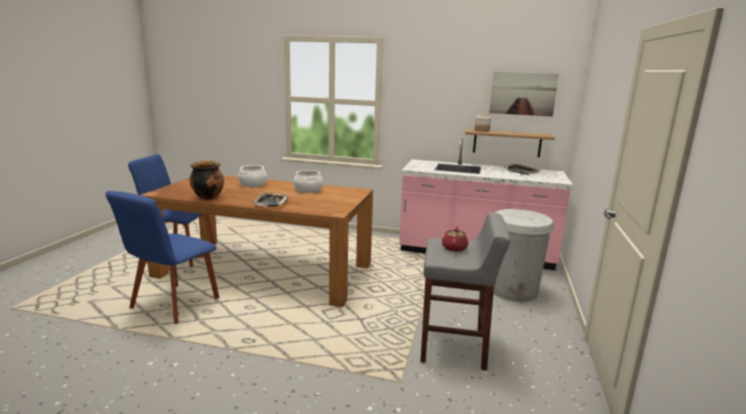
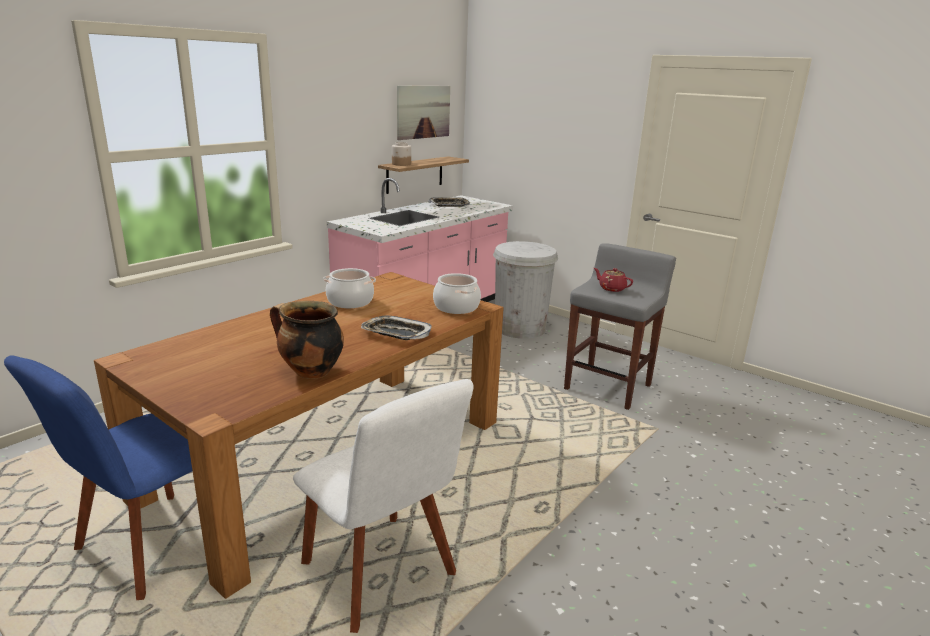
camera: 65 degrees left, 5 degrees up
(172, 305) = (382, 574): blue chair -> white chair
(253, 184) = (264, 329): cooking pot -> cooking pot (456, 307)

